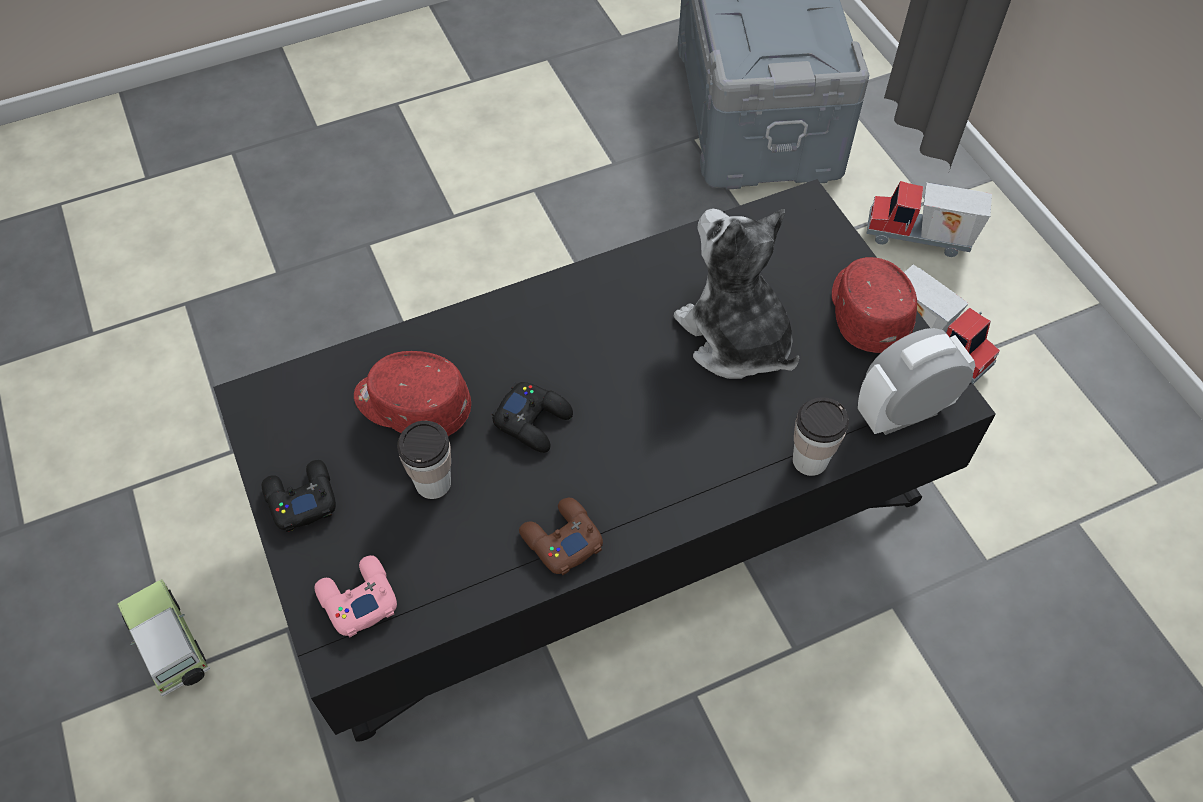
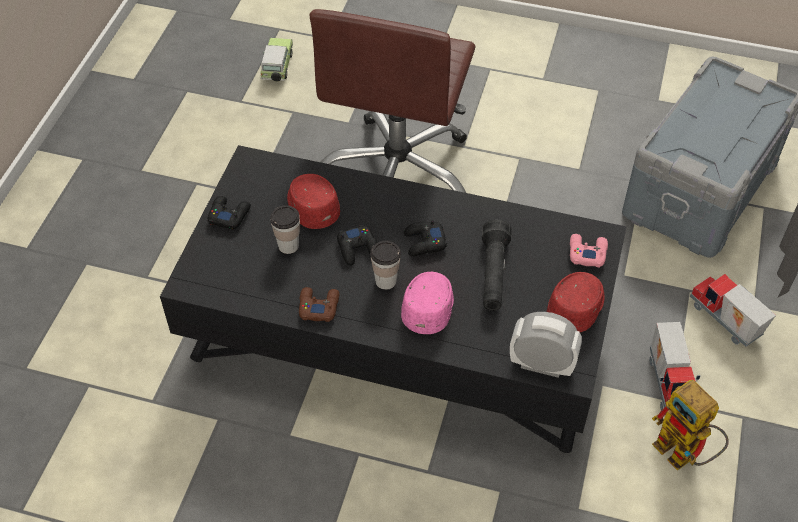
camera: 40 degrees right, 5 degrees down
(171, 647) = (153, 264): toy car -> toy car (277, 68)
(357, 598) = (213, 271): pink game controller -> pink game controller (587, 253)
(408, 303) = (398, 177): none -> brown office chair
(610, 354) = (424, 242): none -> black game controller
(702, 435) = (429, 307): none -> pink cap
(734, 338) = (493, 275): plush toy -> black flashlight
(810, 460) = (469, 353): cup -> cup (386, 281)
(1023, 415) = (683, 455): none -> toy robot

